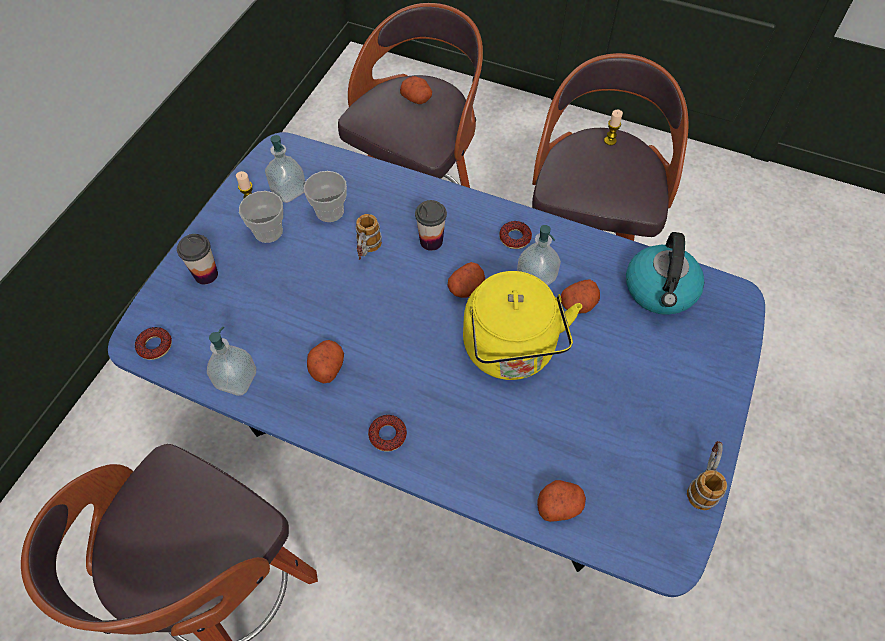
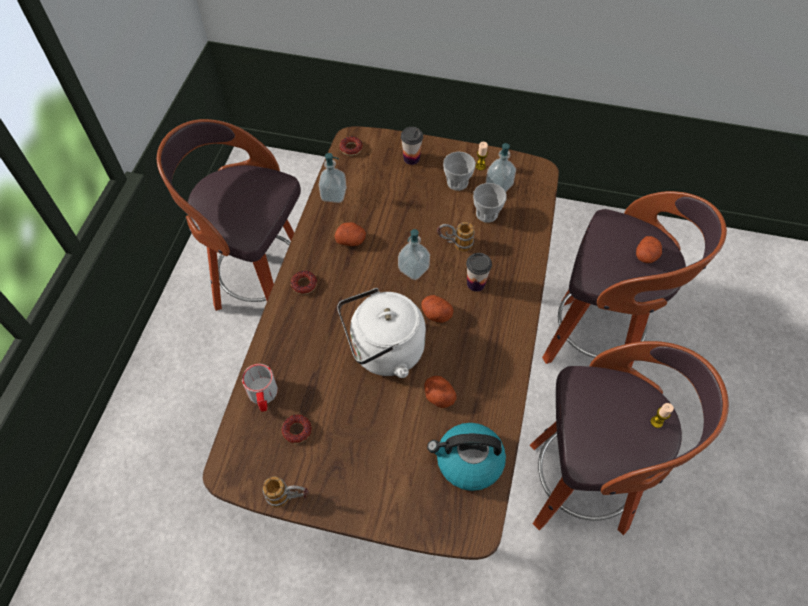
camera: 80 degrees right, 0 degrees up
(441, 432) = (403, 392): blue dining table -> brown dining table
(511, 352) = (383, 352): yellow kettle -> white kettle
(515, 238) = (495, 342): donut -> donut (297, 430)
(536, 277) = (458, 362): soap dispenser -> soap dispenser (413, 269)
(559, 505) = (263, 396): potato -> mug

